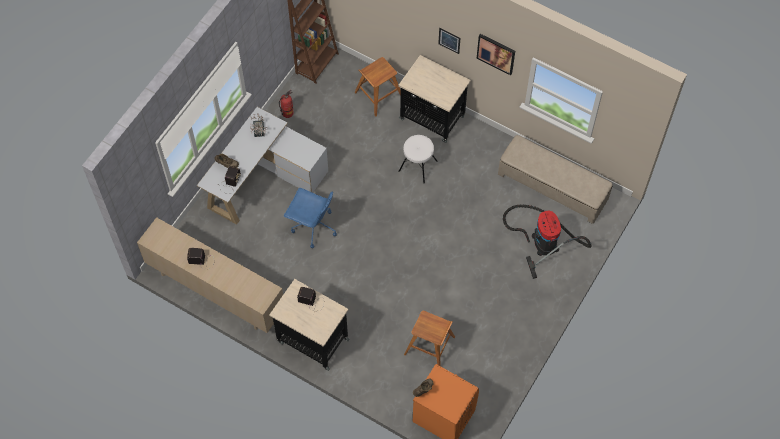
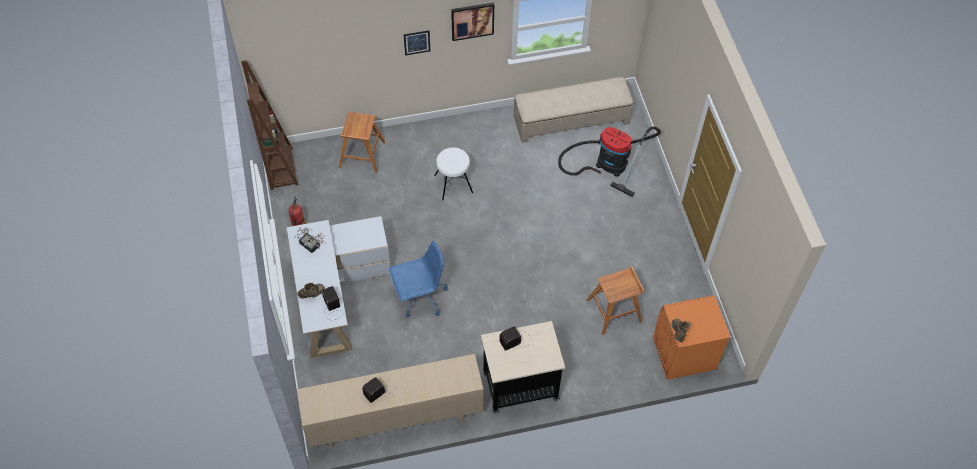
camera: 45 degrees left, 5 degrees down
(432, 118) = (424, 139): black cart -> none

